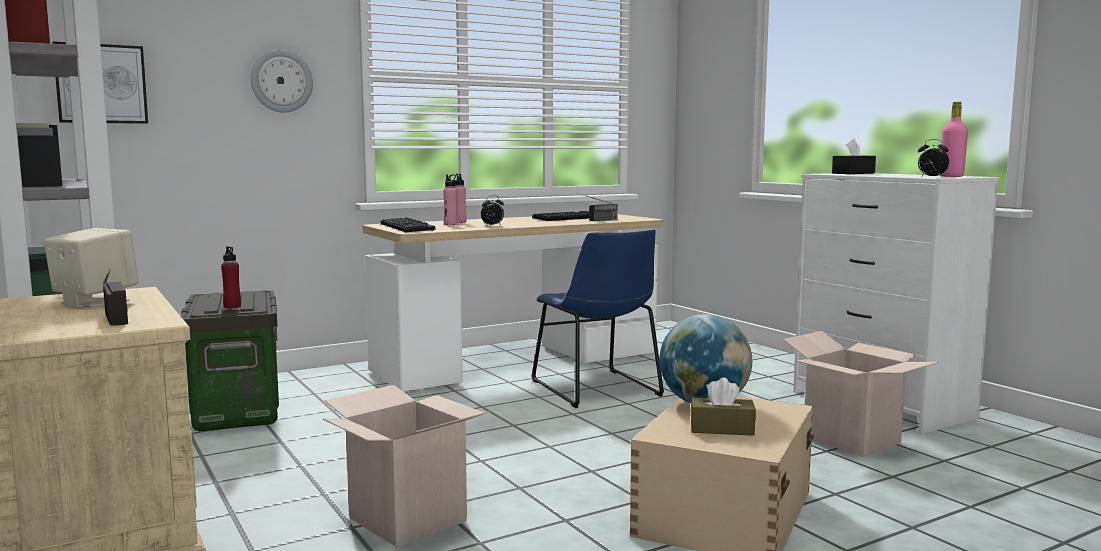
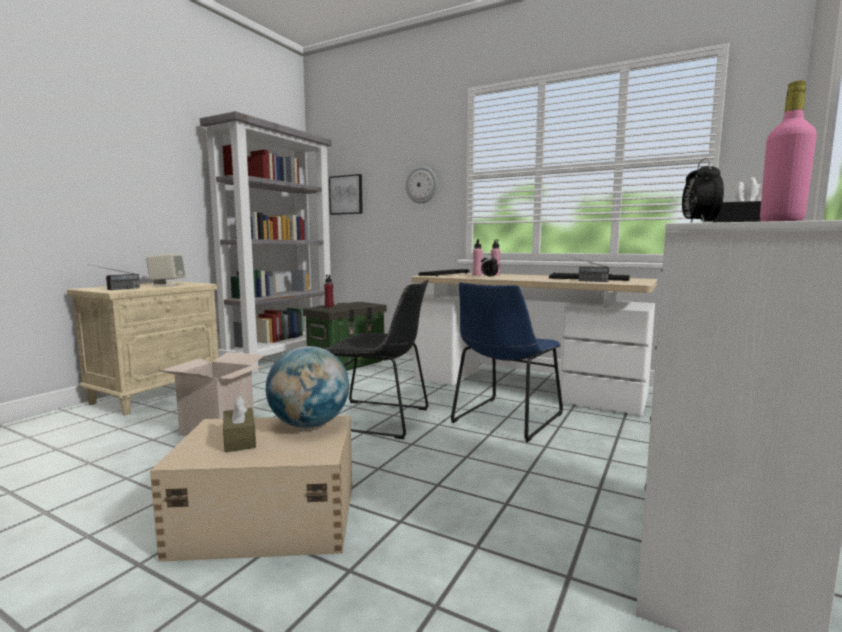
camera: 60 degrees right, 0 degrees up
(518, 432) = (379, 419): none -> black chair
(851, 440) = (532, 558): cardboard box -> none

